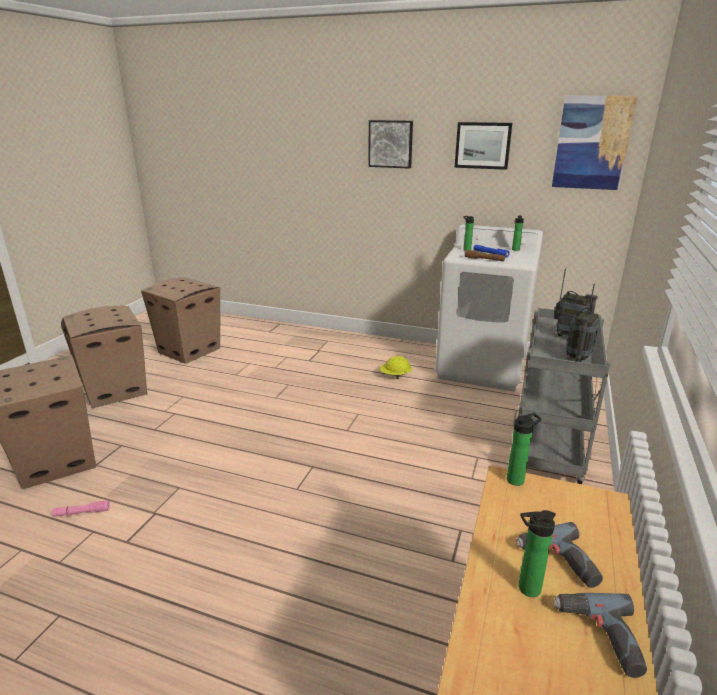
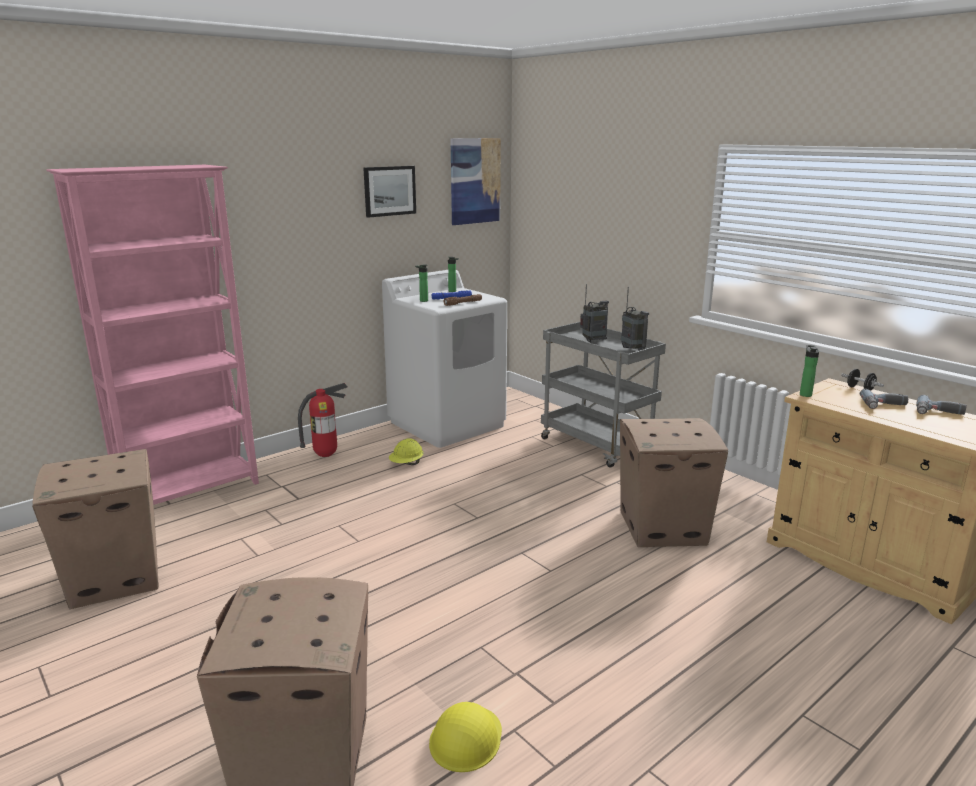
camera: 60 degrees left, 5 degrees down
(82, 513) = (466, 738): pink flashlight -> yellow hard hat
(116, 391) = (146, 672): cardboard box -> cardboard box (664, 528)
(285, 331) = (191, 492): none -> pink bookcase
(373, 346) = (326, 455): none -> fire extinguisher
(390, 144) = (292, 198): picture -> none
(525, 588) = (904, 417): bottle -> none
(613, 530) = (860, 389): none -> black dumbbell

